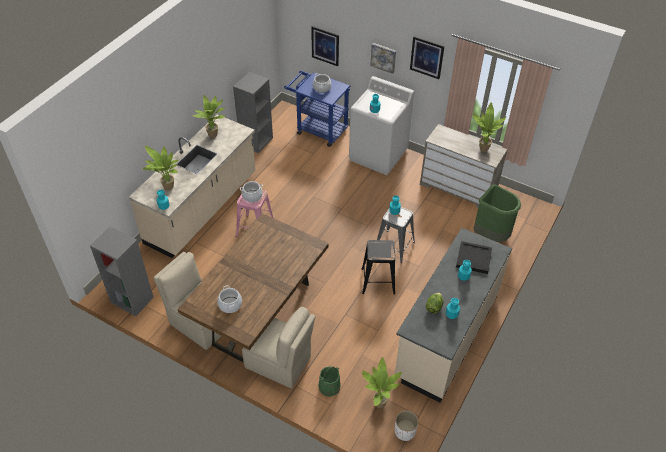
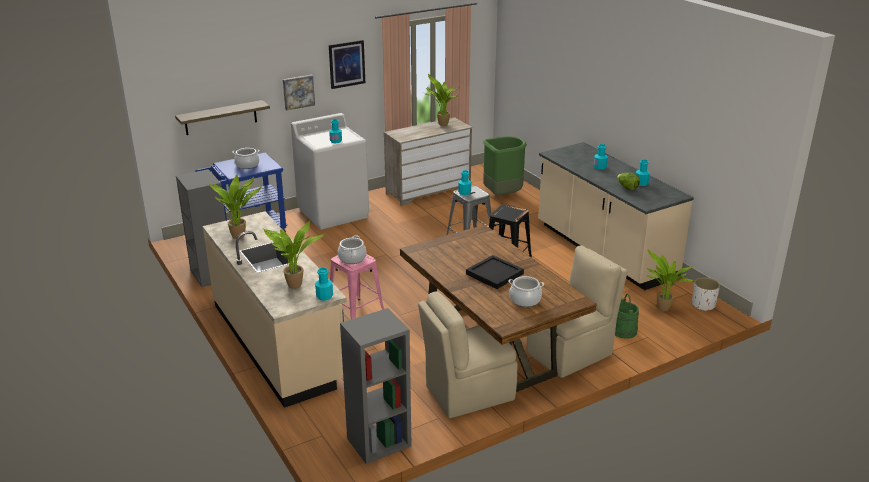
camera: 60 degrees left, 20 degrees down
(325, 46) = (221, 117): picture -> shelf
(473, 258) = (582, 158): black tray -> black tray (494, 274)

